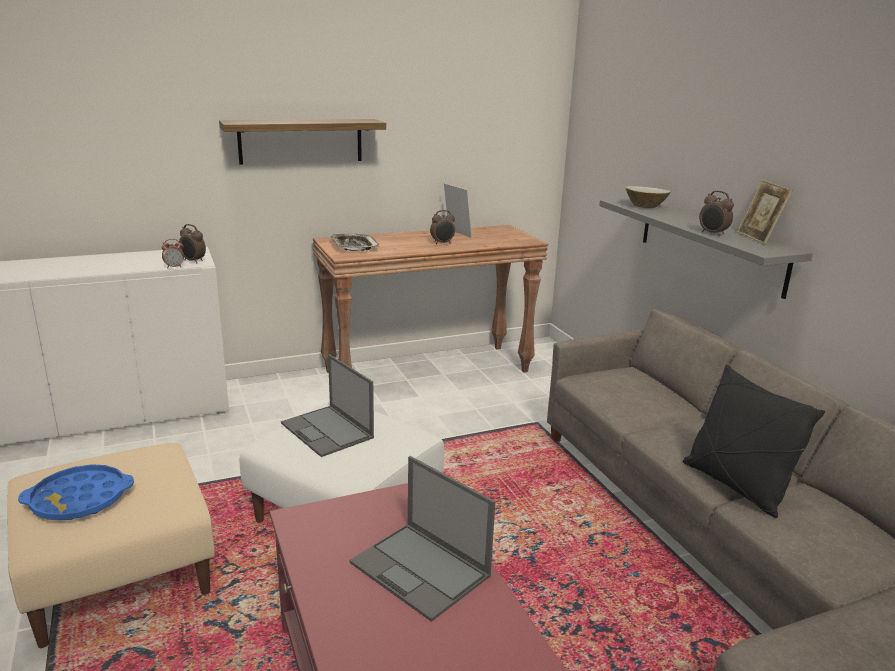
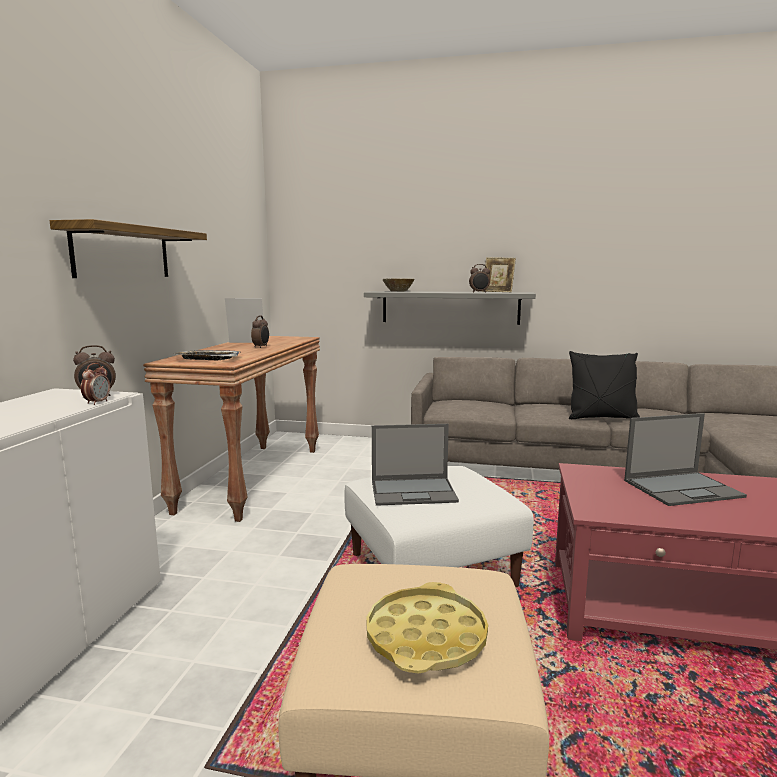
camera: 55 degrees left, 10 degrees down
(79, 499) = (426, 637): blue tray -> yellow tray

